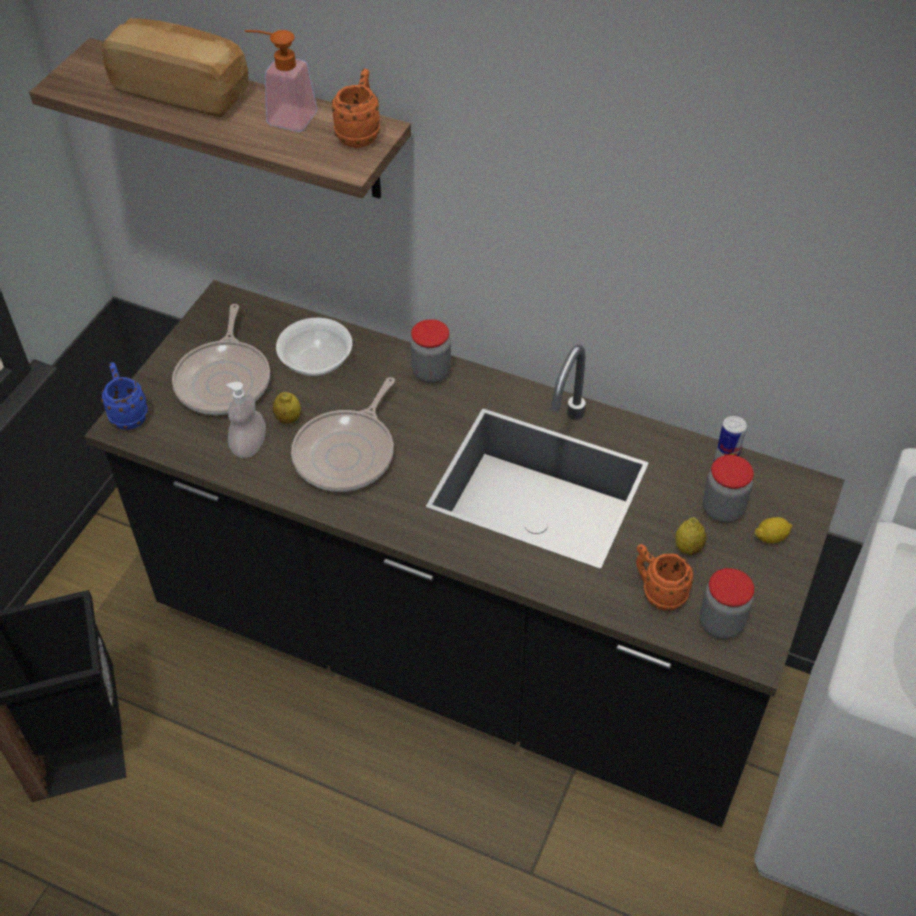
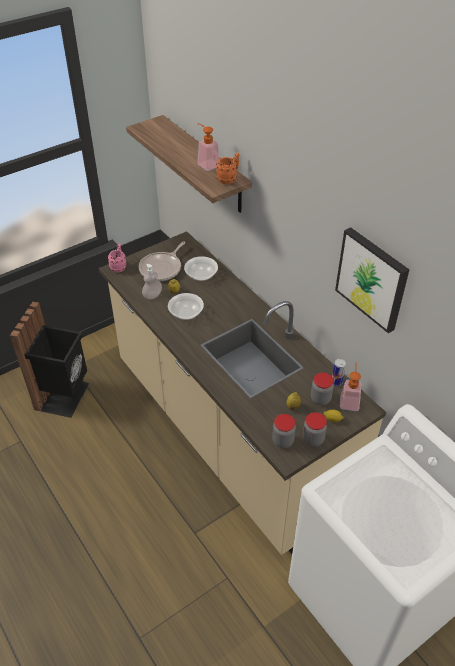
camera: 30 degrees right, 5 degrees down
(128, 414) = (119, 266): blue mug -> pink mug
(182, 91) = (178, 143): bread -> none
(347, 453) = (186, 313): frying pan -> bowl
(431, 372) = (242, 297): jar -> jar (313, 439)
(460, 651) = (227, 433): black counter -> beige counter
(658, 592) = (266, 417): orange mug -> none
(771, 487) = (349, 400): none -> soap dispenser
(791, 237) = (372, 279): none -> picture

